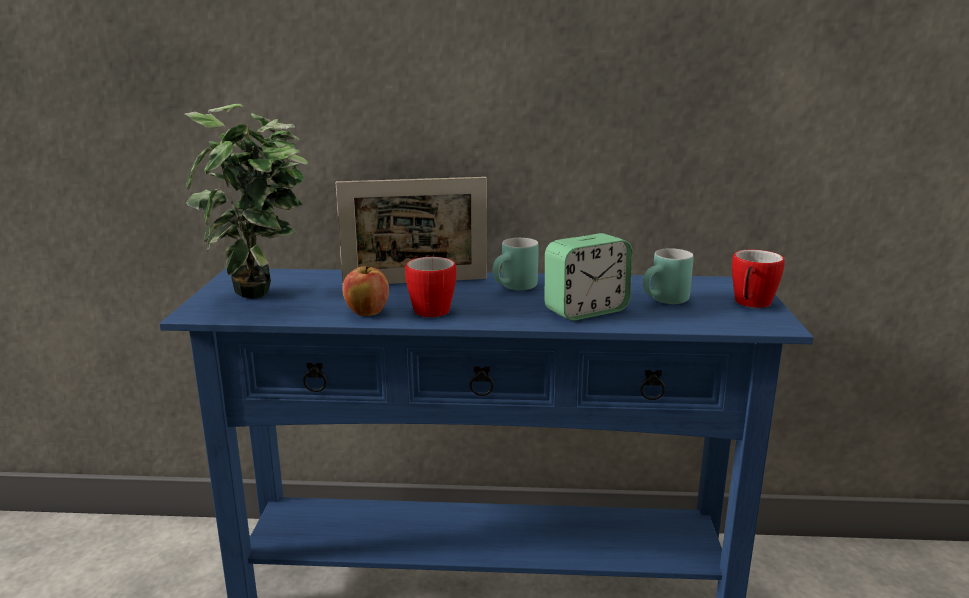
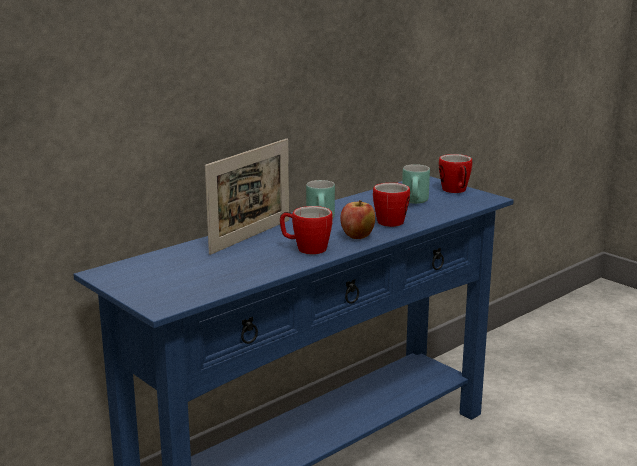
camera: 45 degrees left, 0 degrees up
(262, 301) = (184, 282): potted plant -> none
(367, 313) = (277, 264): apple -> apple (357, 237)
(586, 311) = (391, 220): alarm clock -> mug

